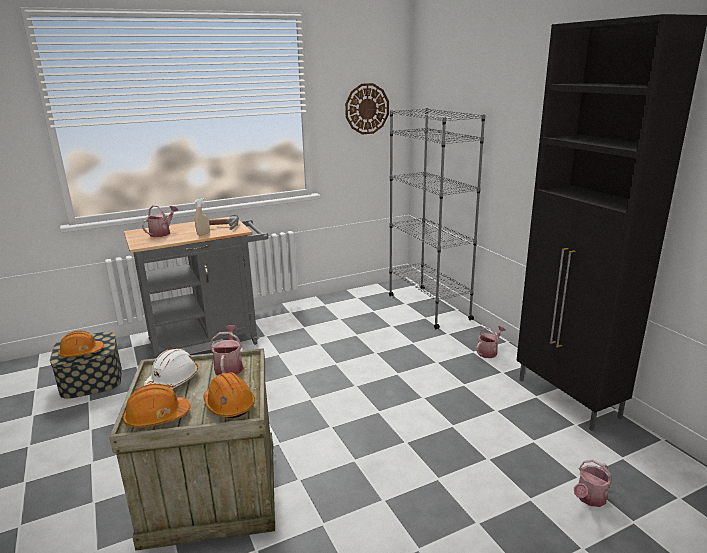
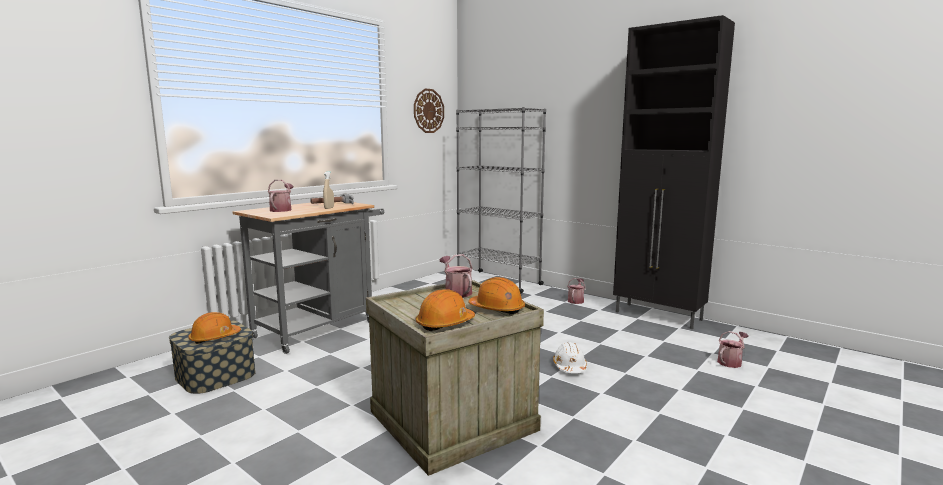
camera: 25 degrees left, 10 degrees down
(173, 380) = (419, 305): white hard hat -> white hard hat (569, 367)
(589, 498) = (731, 361): watering can -> watering can turned 150 degrees counterclockwise

